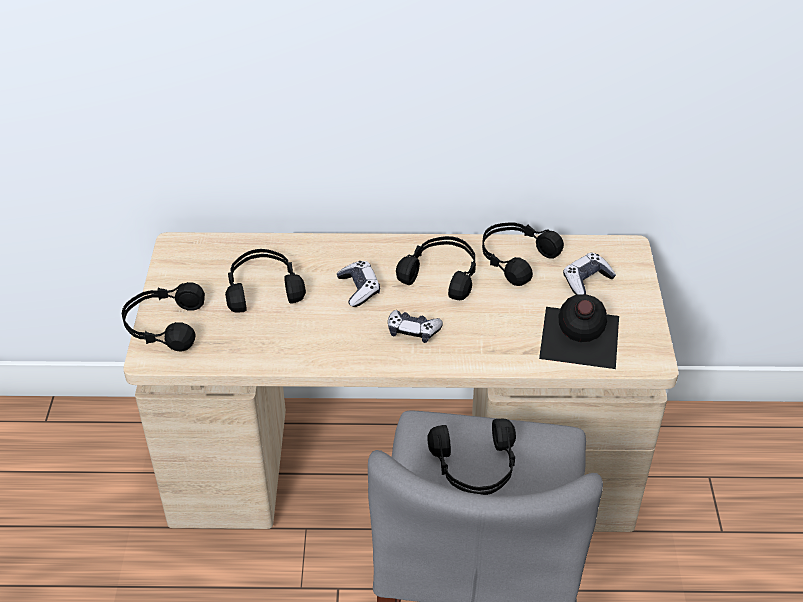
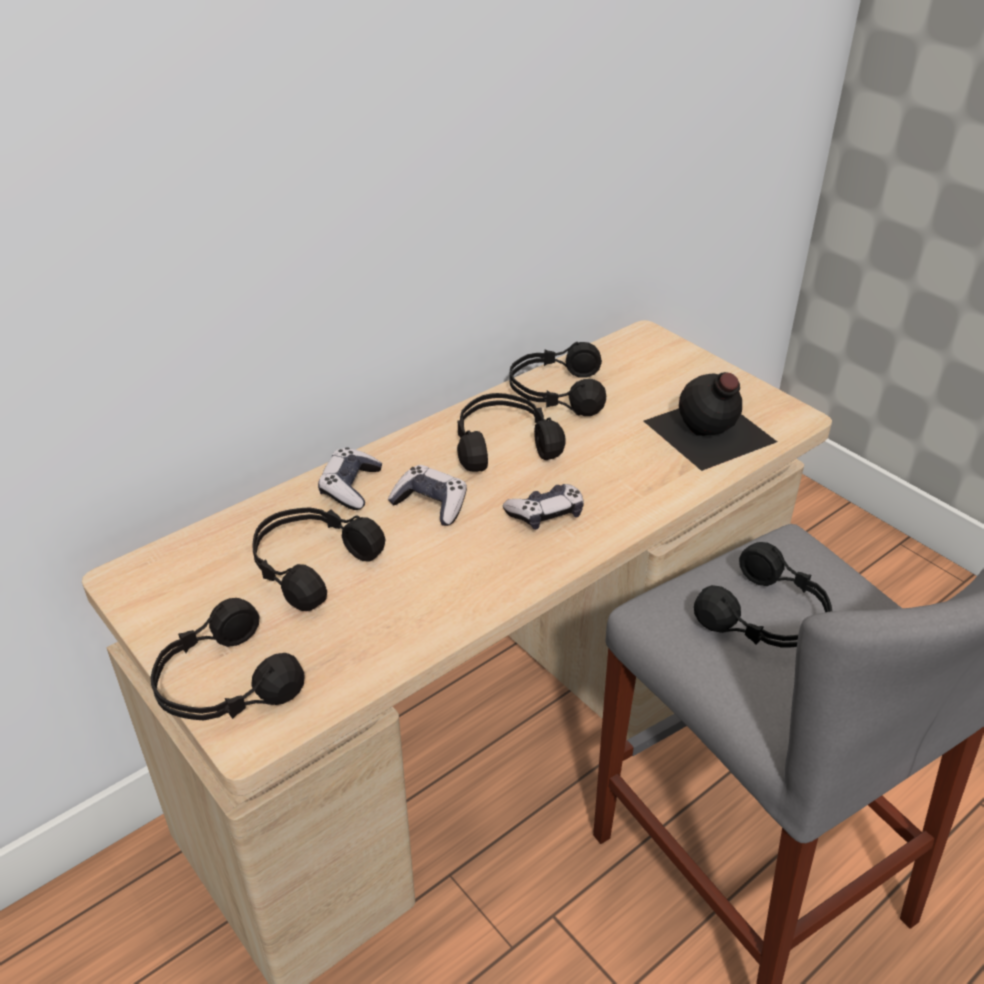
camera: 40 degrees left, 5 degrees down
(586, 280) = (647, 379): game controller -> game controller (350, 487)

